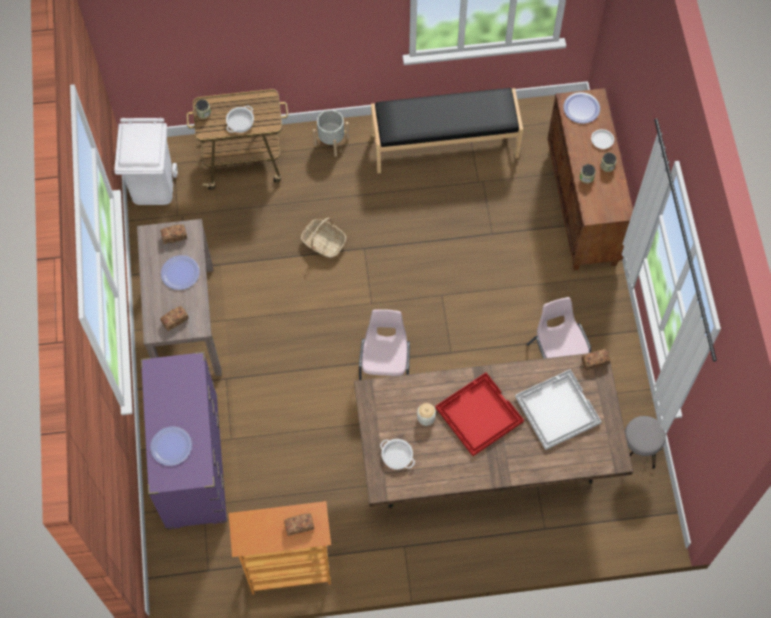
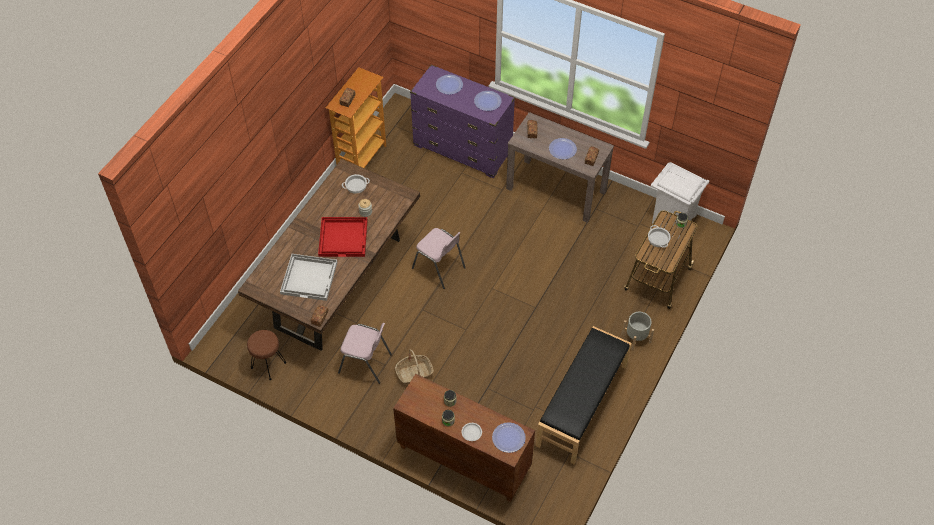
camera: 125 degrees right, 10 degrees down
(169, 384) = (487, 101): none -> plate
(323, 242) = (557, 288): basket -> basket (414, 373)
(636, 453) = (268, 365): grey stool -> brown stool

